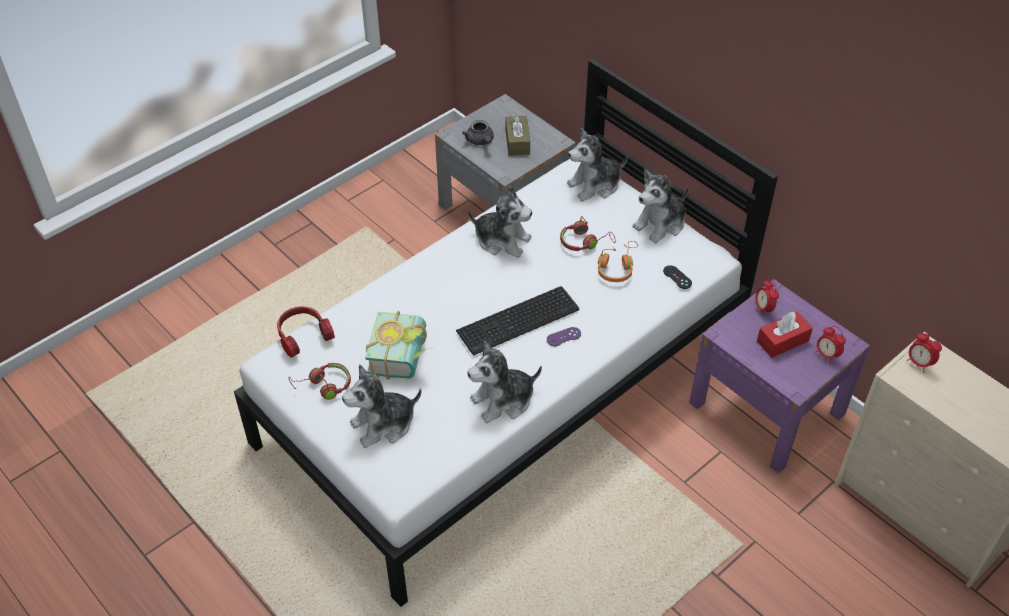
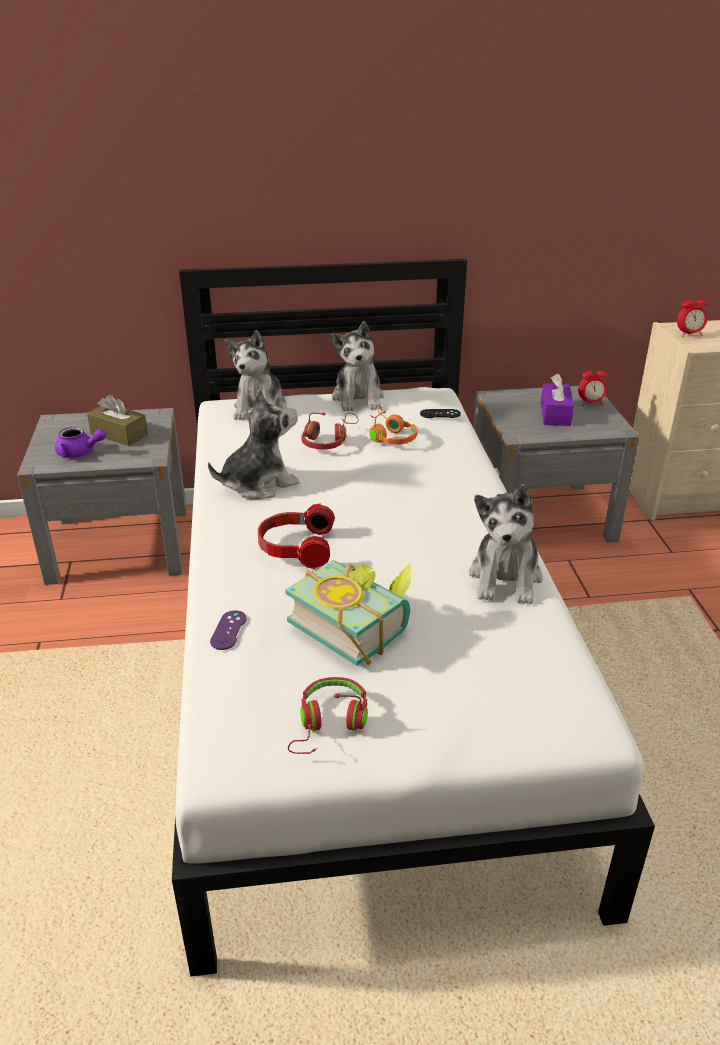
camera: 55 degrees left, 15 degrees down
(303, 335) = (210, 703): headphones -> headphones (296, 548)
(384, 425) = (458, 693): plush toy -> none
(480, 141) = (80, 453): grey teapot -> purple teapot
(520, 321) = (396, 517): keyboard -> none
(563, 337) = (448, 501): purple game controller -> purple game controller (228, 630)
(763, 308) = (507, 407): alarm clock -> none
(767, 408) = (540, 515): purple nightstand -> grey nightstand
(782, 341) = (555, 414): red tissue box -> purple tissue box

